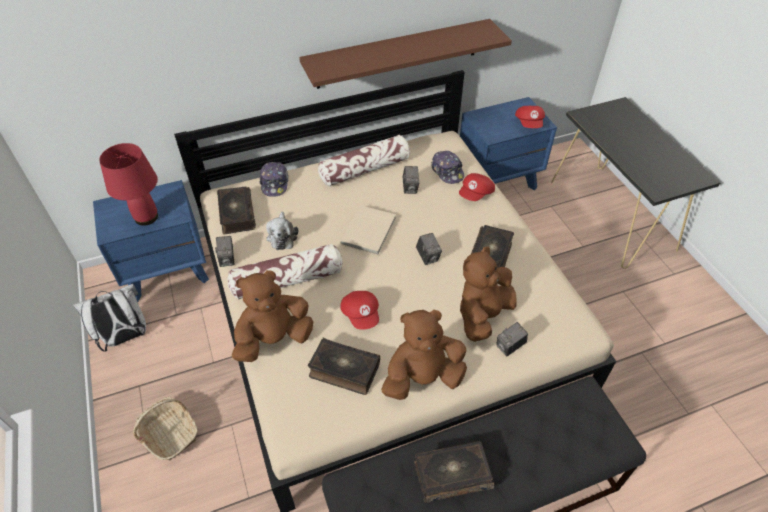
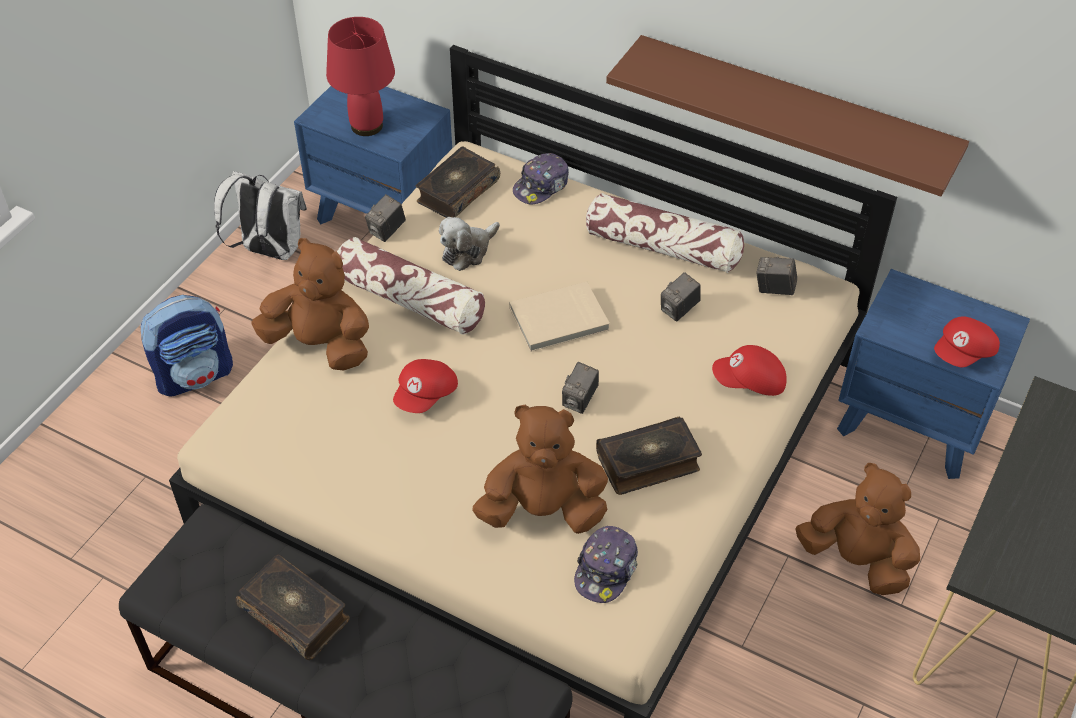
camera: 50 degrees right, 0 degrees up
(169, 433) = (195, 375): basket -> backpack
(344, 370) = (335, 430): book -> none
(423, 378) = (392, 507): brown plush toy -> brown plush toy (856, 560)
(447, 171) = (756, 327): cap -> cap (606, 570)
(509, 347) = (519, 566): camera -> camera (774, 289)

